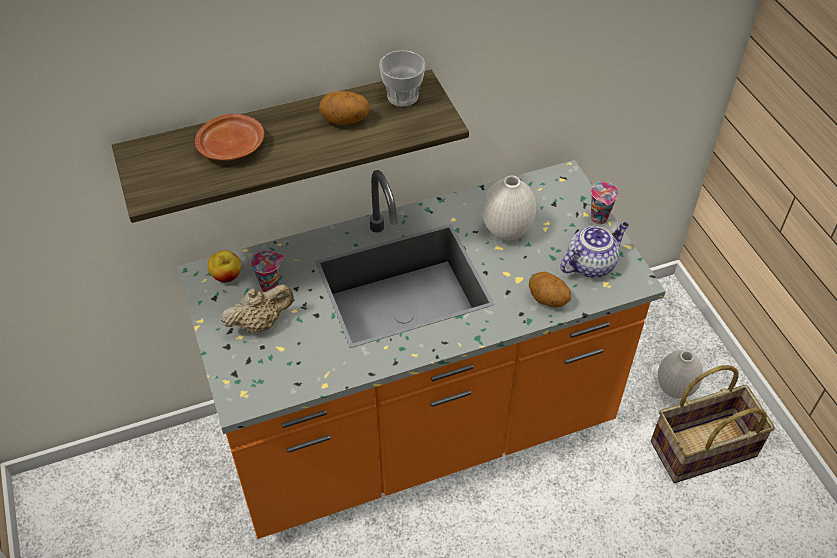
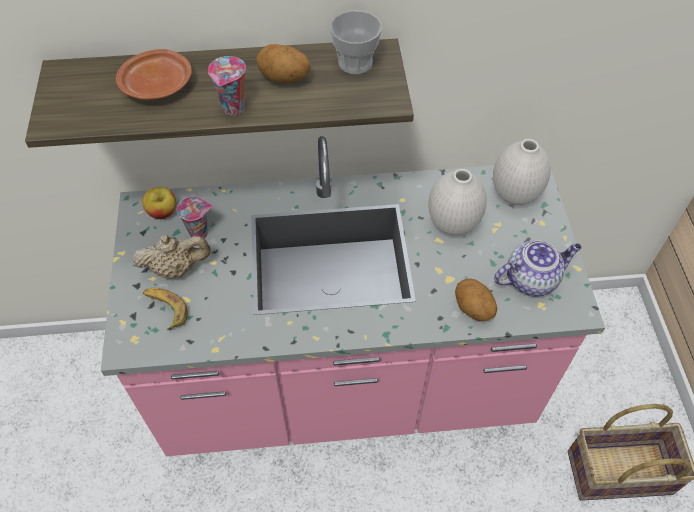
camera: 15 degrees right, 5 degrees up
(263, 361) = (165, 309): none -> banana
(418, 431) = (347, 385): orange counter -> pink counter
(600, 219) = (556, 231): cup -> cup (234, 109)
(675, 389) = (607, 403): white vase -> white vase (515, 196)

